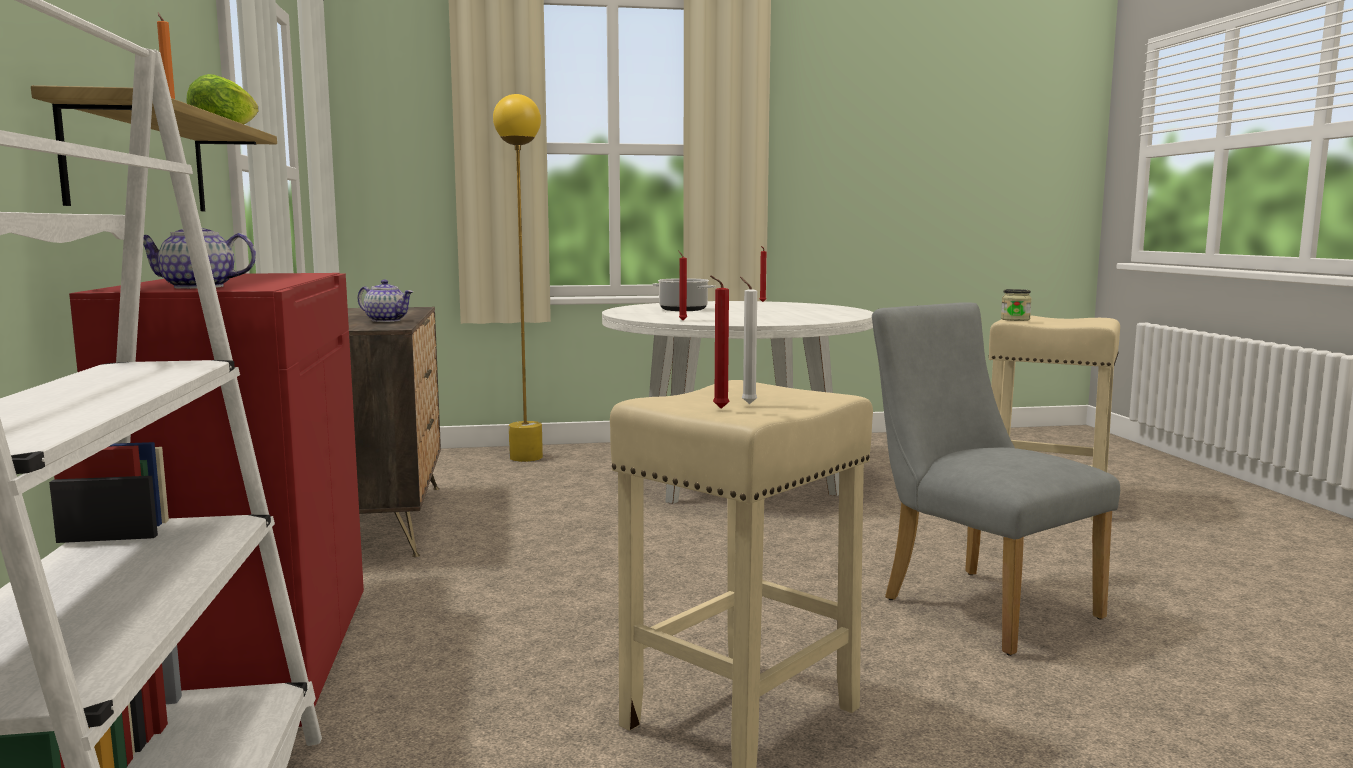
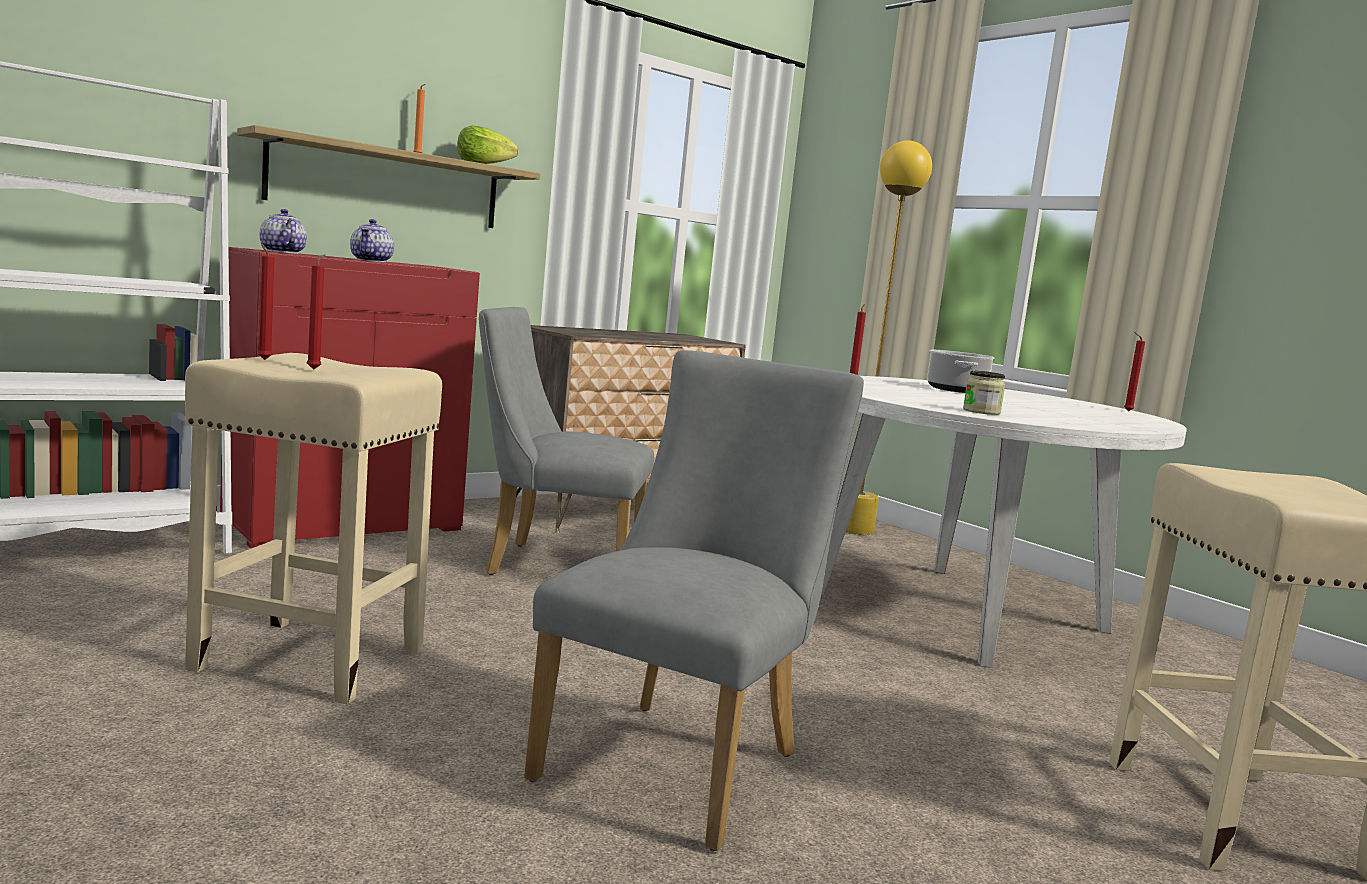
camera: 60 degrees right, 0 degrees up
(387, 320) = (620, 335): teapot -> teapot (372, 261)
(528, 574) = (553, 565): none -> grey chair
(747, 403) = (315, 369): white candle -> red candle
(1015, 319) = (1215, 468): jar -> jar (981, 412)

